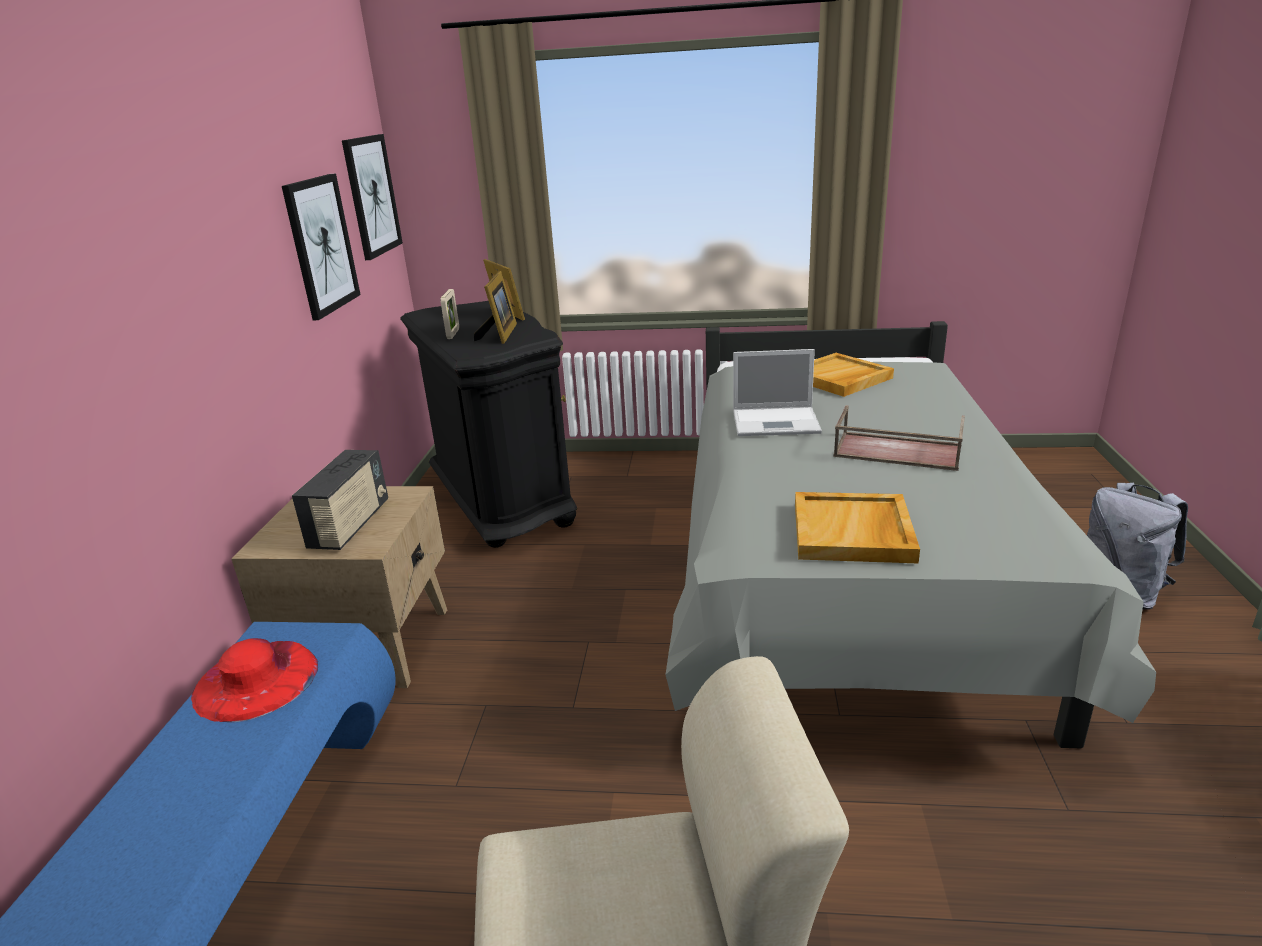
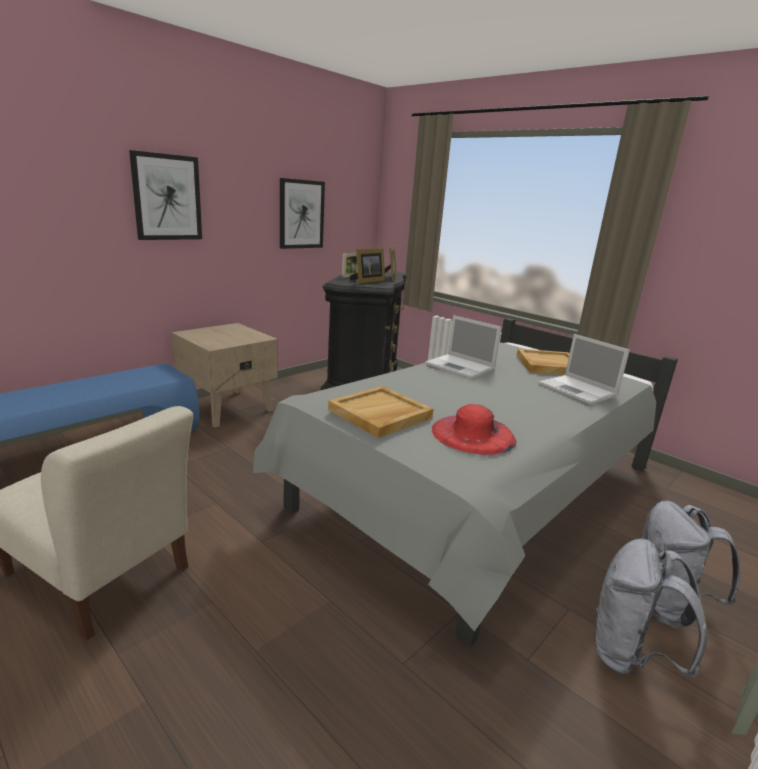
camera: 35 degrees right, 5 degrees down
(256, 680) = (132, 377): red hat -> red hat (473, 434)
(351, 525) = (223, 338): radio -> none
(371, 196) = (356, 201): picture -> picture (167, 197)
(896, 451) = (494, 400): brown tray -> none
(923, 399) = (578, 390): none -> laptop
(1167, 660) = (629, 655): none -> grey backpack

